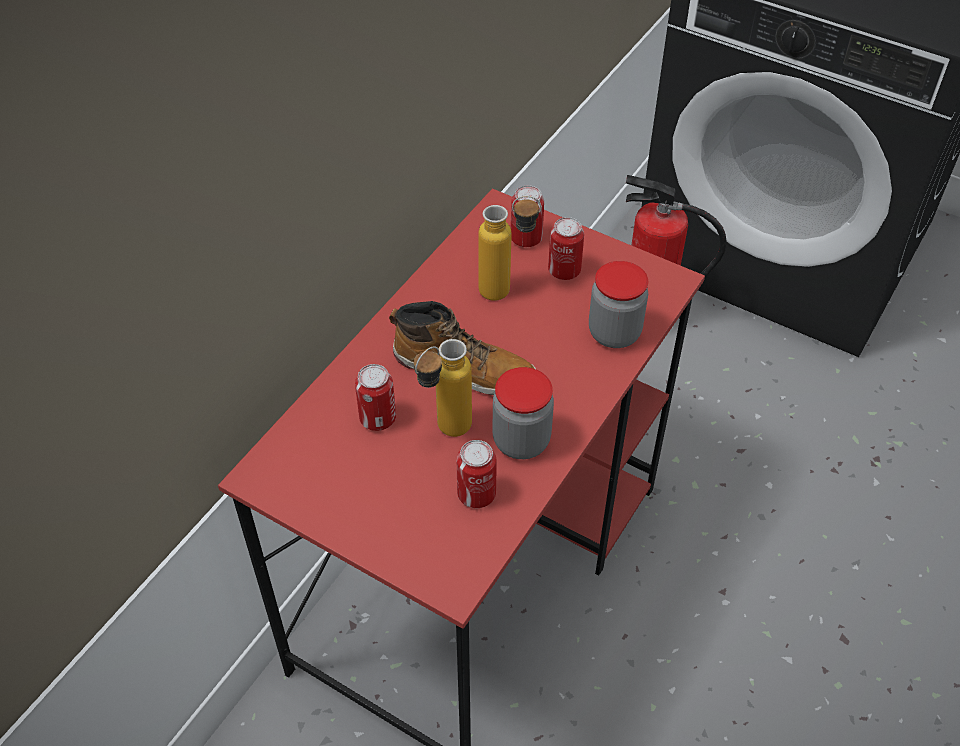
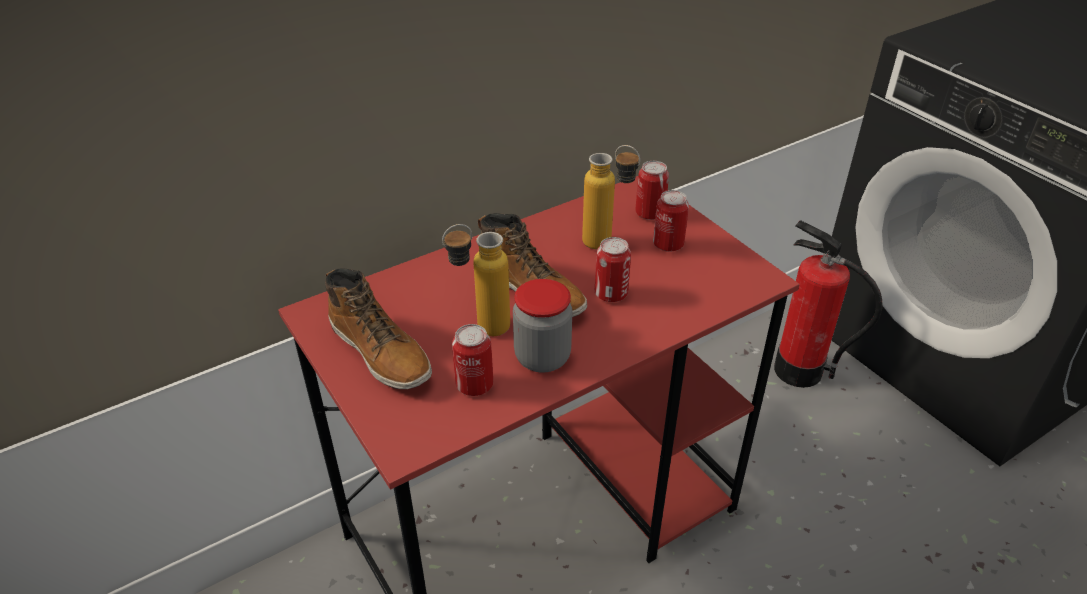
camera: 25 degrees right, 10 degrees down
(362, 493) = (381, 352): none -> boot
(377, 418) = (434, 302): can -> can (611, 294)
(614, 333) = (683, 302): jar -> none

